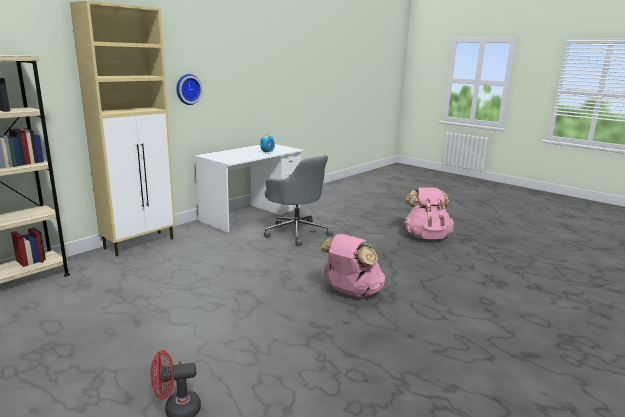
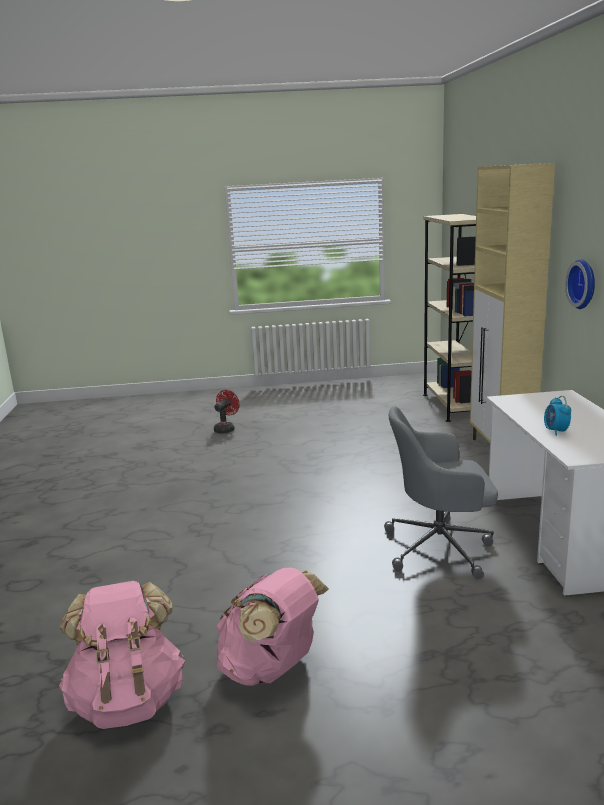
camera: 135 degrees right, 0 degrees up
(351, 292) = (238, 514): pink backpack -> pink backpack (128, 700)

